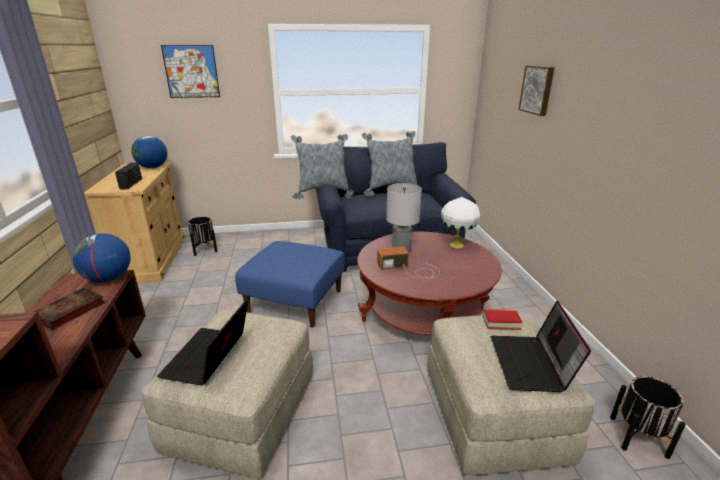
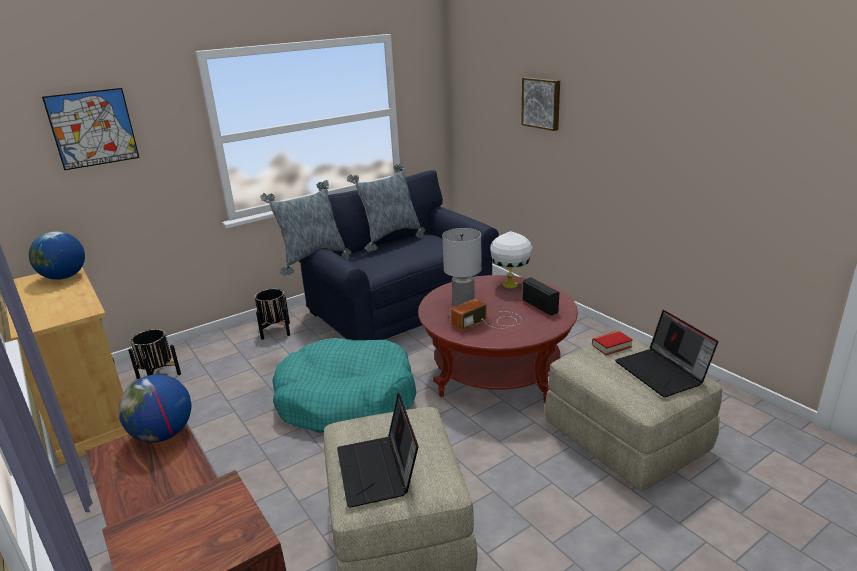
camera: 25 degrees left, 0 degrees up
(68, 312) = (164, 485): book -> none
(131, 184) = (70, 307): radio -> radio (540, 306)
(296, 301) = (346, 400): blue ottoman -> turquoise dog bed
(638, 436) = (737, 411): black planter -> black planter (275, 331)

